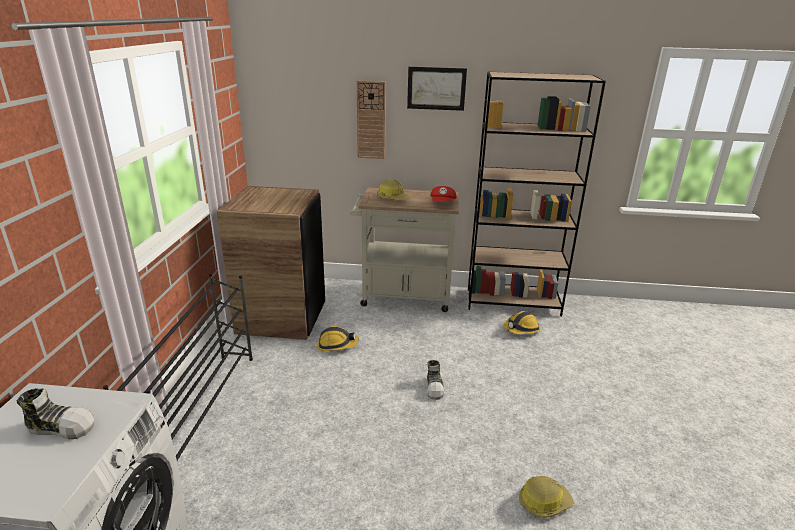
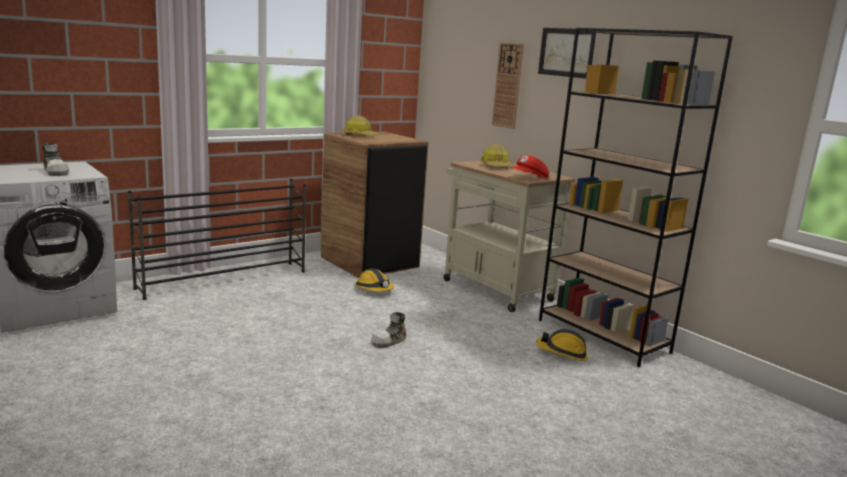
camera: 45 degrees right, 10 degrees down
(544, 502) = (316, 431): hard hat -> hard hat (360, 136)

